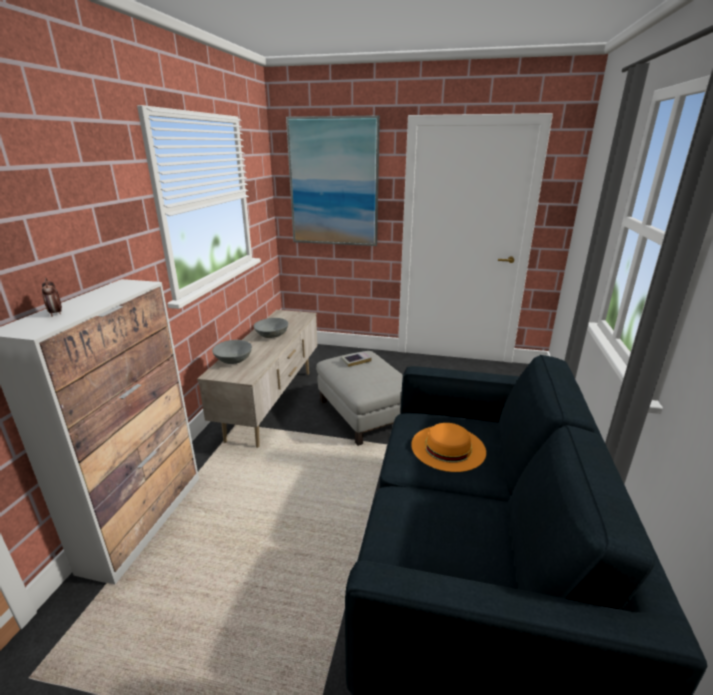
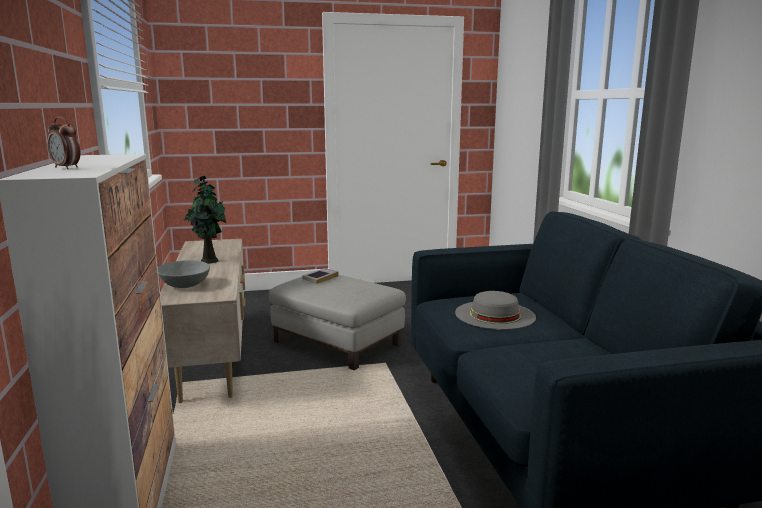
camera: 25 degrees left, 10 degrees down
(271, 335) = (208, 260): grey bowl -> potted plant
(334, 183) = (238, 86): picture -> none
(448, 447) = (494, 314): orange hat -> grey hat

